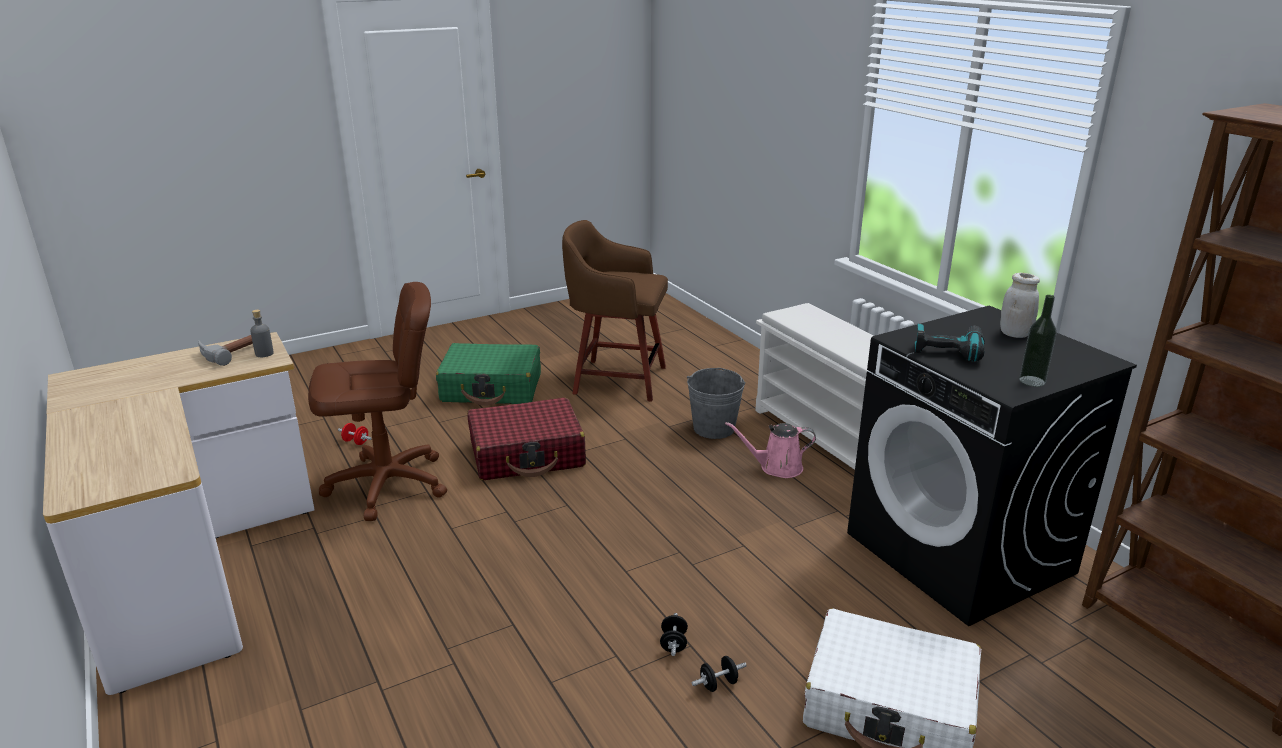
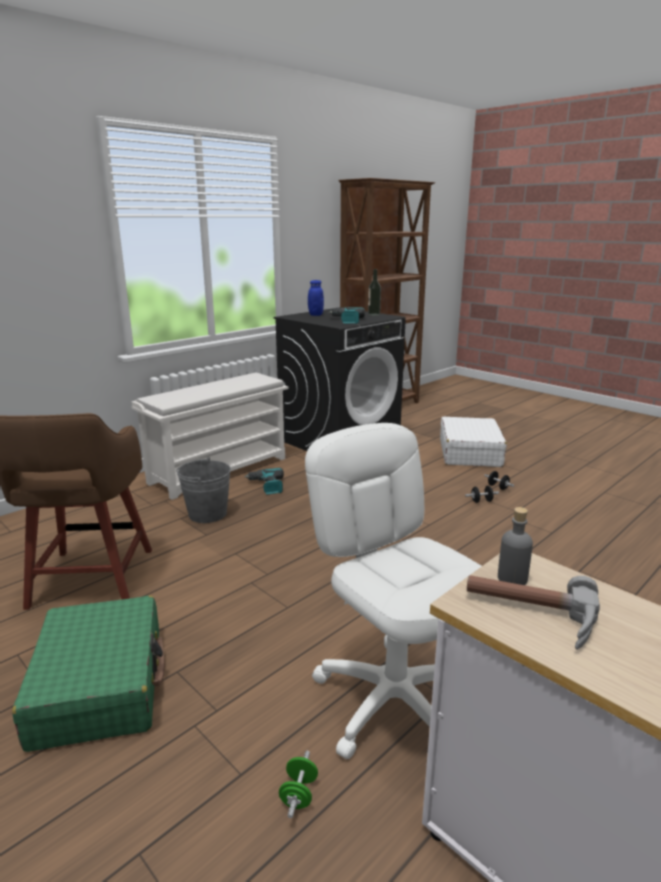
camera: 105 degrees left, 5 degrees down
(356, 442) = (299, 794): red dumbbell -> green dumbbell
(388, 485) = (394, 700): brown office chair -> white office chair
(527, 454) = (283, 606): red suitcase -> none
(776, 467) = (266, 486): pink watering can -> power drill
(1014, 334) = (315, 315): white jar -> blue jar

